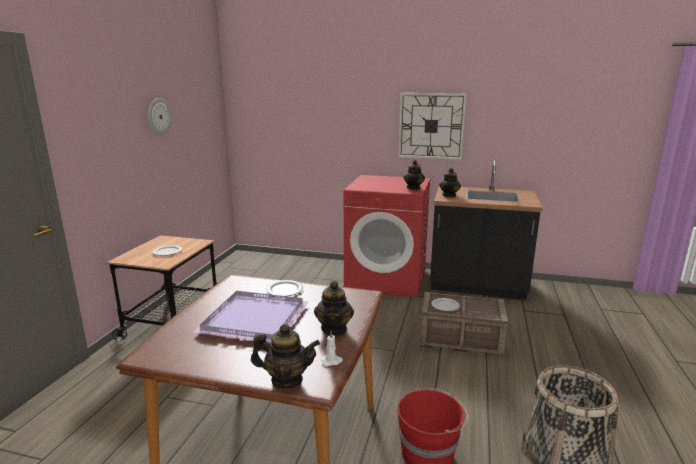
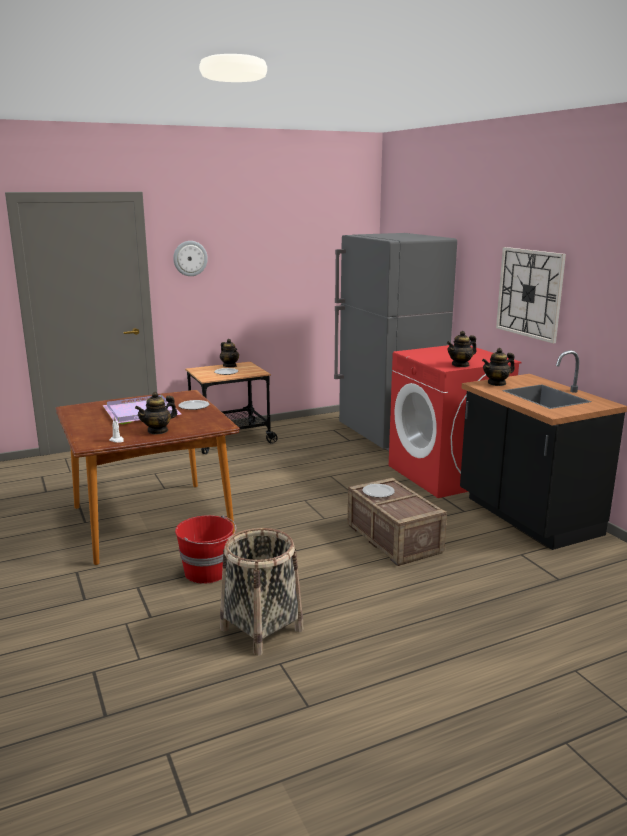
camera: 50 degrees right, 0 degrees up
(158, 117) = (271, 255): wall clock -> wall clock (190, 258)
(286, 380) = (84, 437): teapot -> teapot (229, 366)
(298, 268) = (389, 437): none -> grey fridge

